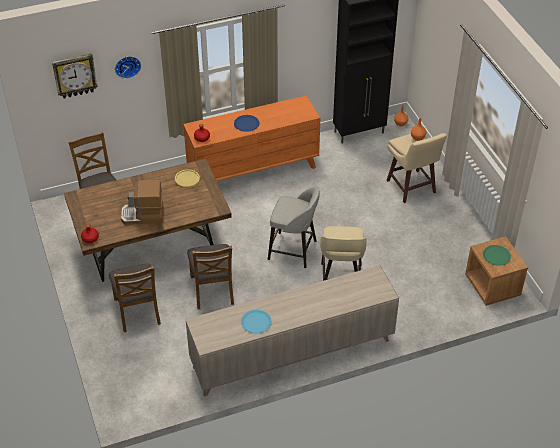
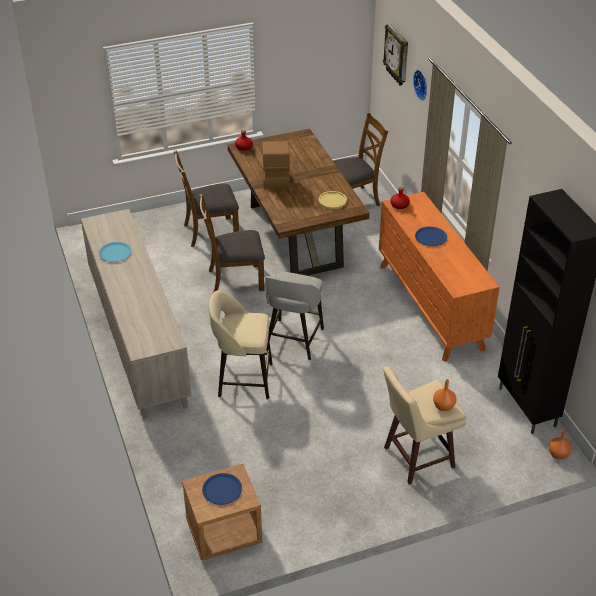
camera: 90 degrees right, 5 degrees down
(496, 256) = (222, 489): green plate -> blue plate

